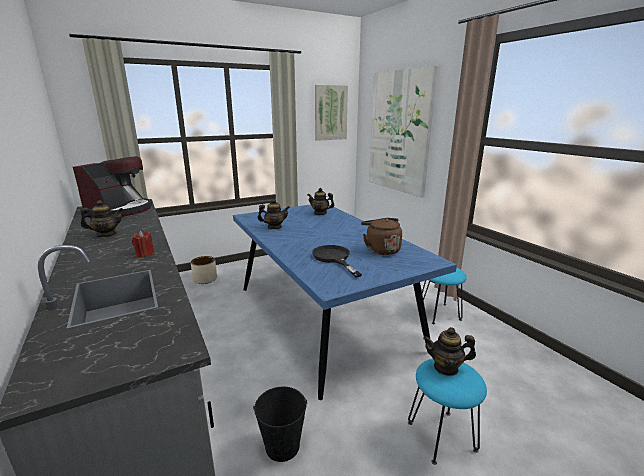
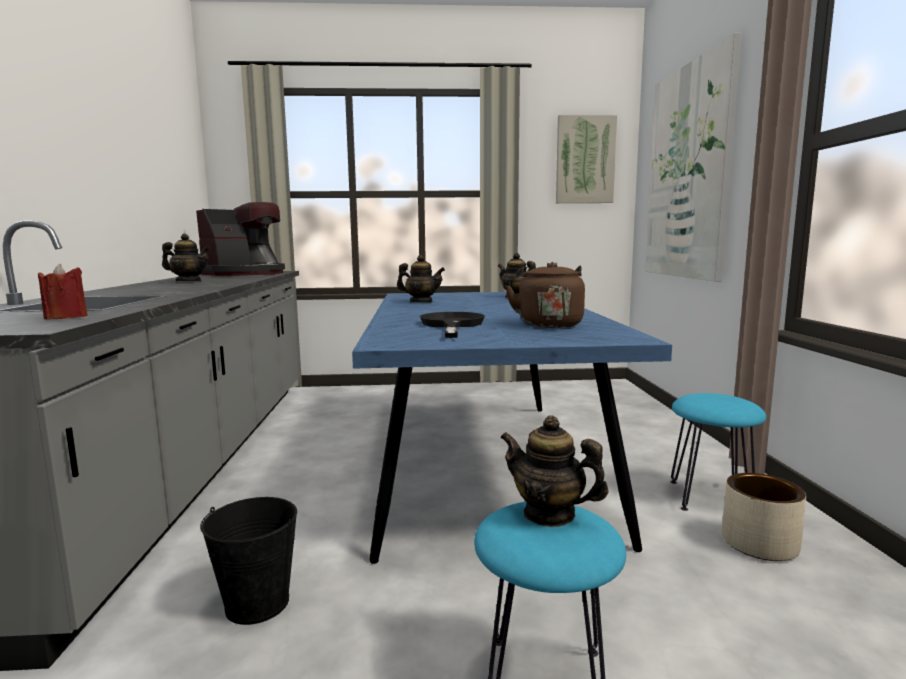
camera: 25 degrees right, 10 degrees down
(145, 254) = (191, 289): red candle -> red candle (66, 317)
(205, 279) = (354, 397): beige planter -> beige planter (759, 544)

